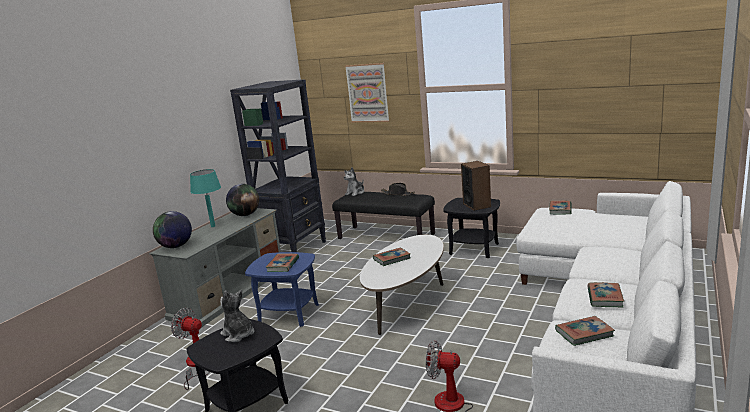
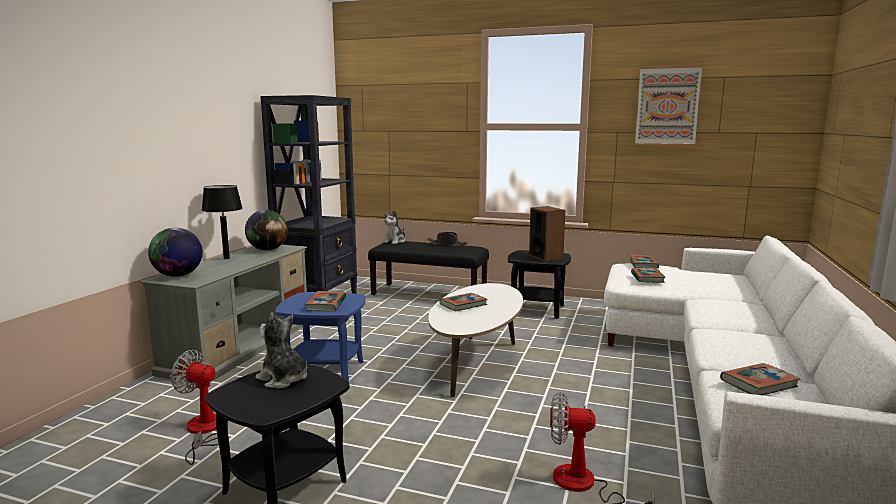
camera: 10 degrees left, 5 degrees down
(213, 226) = (226, 258): turquoise table lamp -> black table lamp
(367, 93) = (417, 127): picture -> picture (667, 106)
(605, 297) = (755, 346): book -> book (647, 278)

